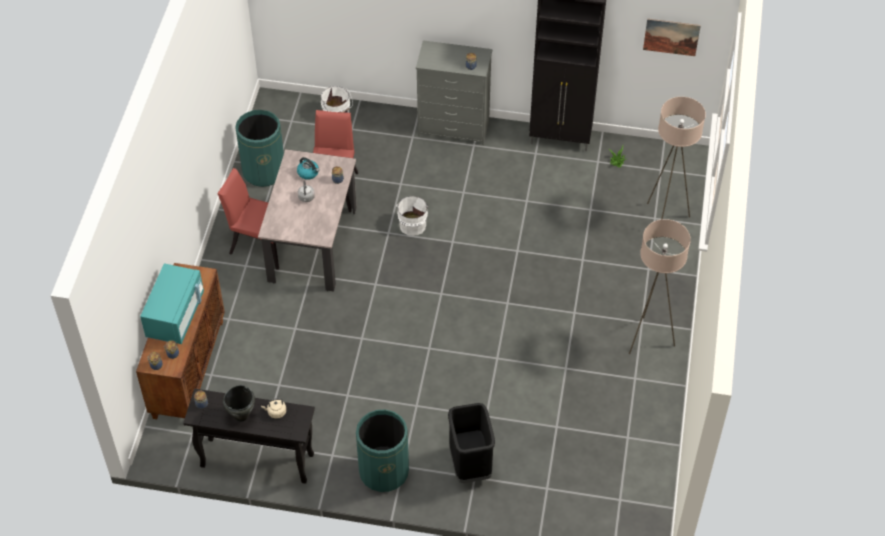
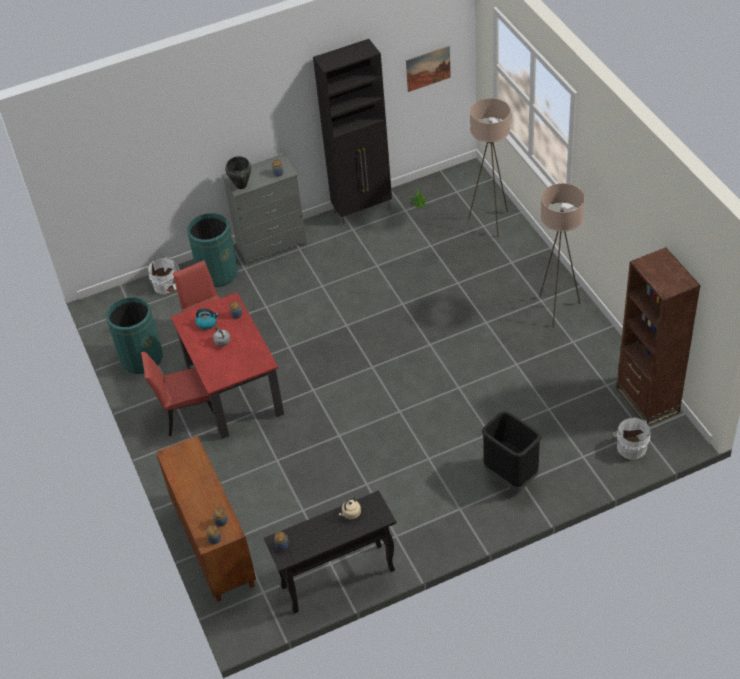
camera: 30 degrees left, 5 degrees down
(175, 315) = (196, 491): turquoise microwave -> none
(241, 416) = (324, 534): black cooking pot -> black cooking pot (241, 185)
(312, 244) = (234, 390): beige dining table -> red dining table
(384, 471) = (448, 522): green trash can -> green trash can (218, 273)
(413, 224) = (303, 330): white bucket -> white bucket (631, 447)
(651, 474) = (647, 400): none -> brown bookcase

